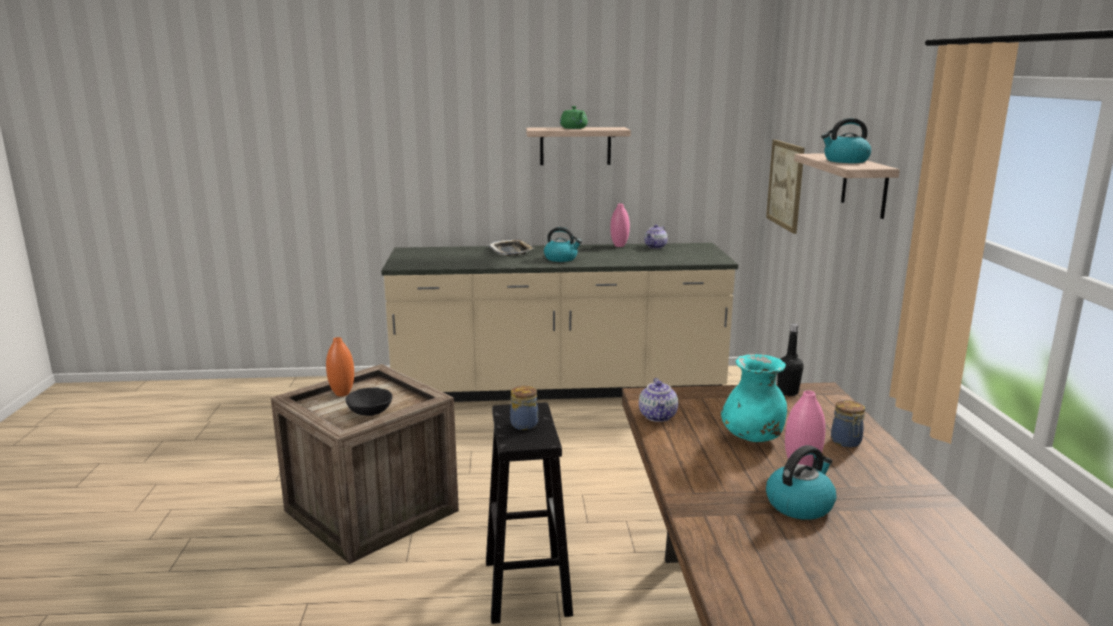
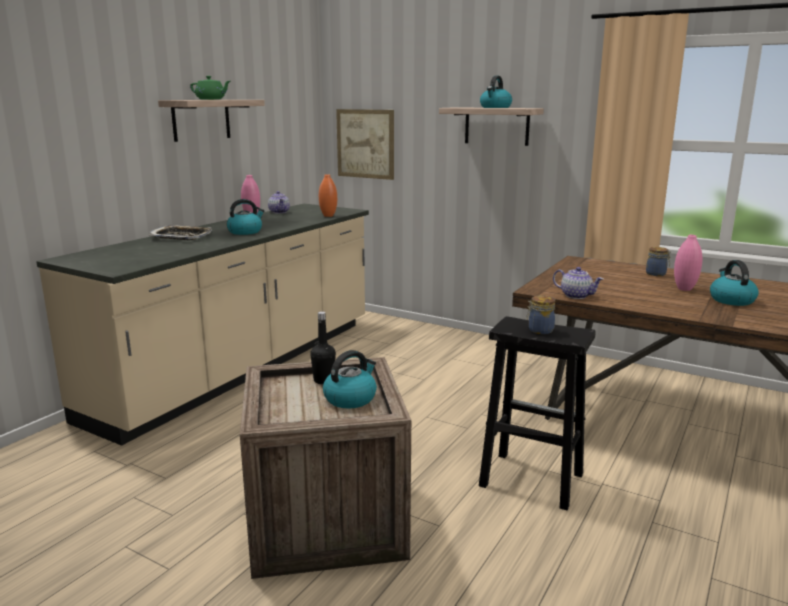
camera: 55 degrees left, 0 degrees up
(342, 394) = (281, 401): orange vase -> orange vase (328, 216)
(369, 412) = (350, 398): black bowl -> kettle
(753, 438) = (632, 286): turquoise vase -> none
(787, 392) = (571, 265): black bottle -> black bottle (324, 380)

